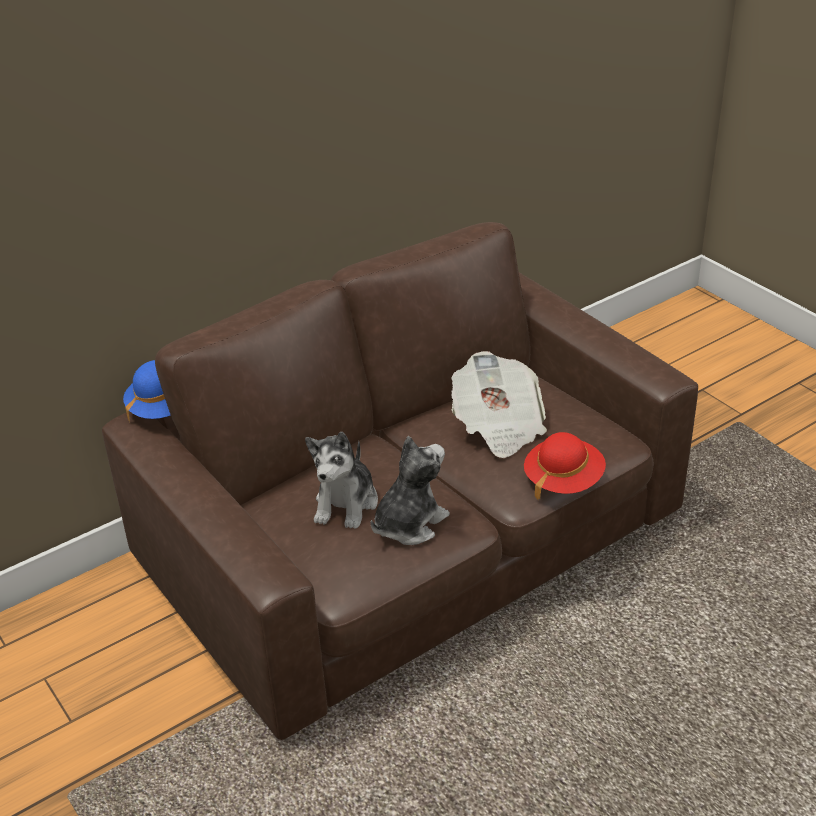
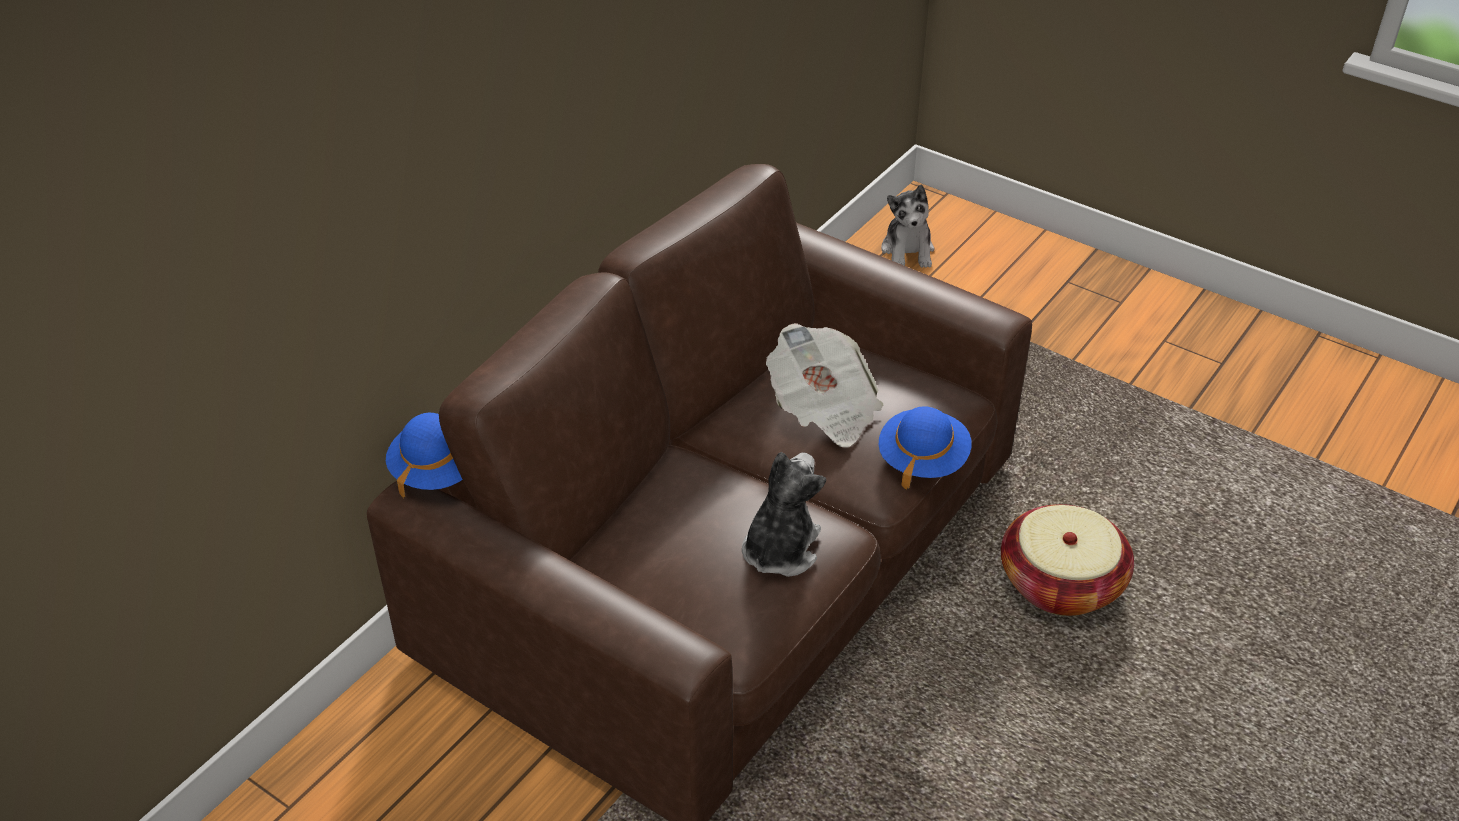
camera: 20 degrees left, 5 degrees up
(346, 504) = (695, 541): plush toy -> plush toy (908, 251)
(563, 480) = (922, 459): red hat -> blue hat
(683, 619) = (1061, 583): none -> basket

